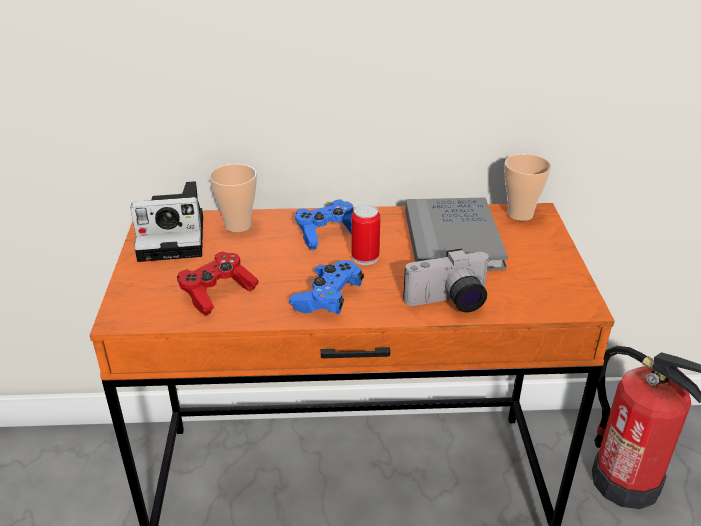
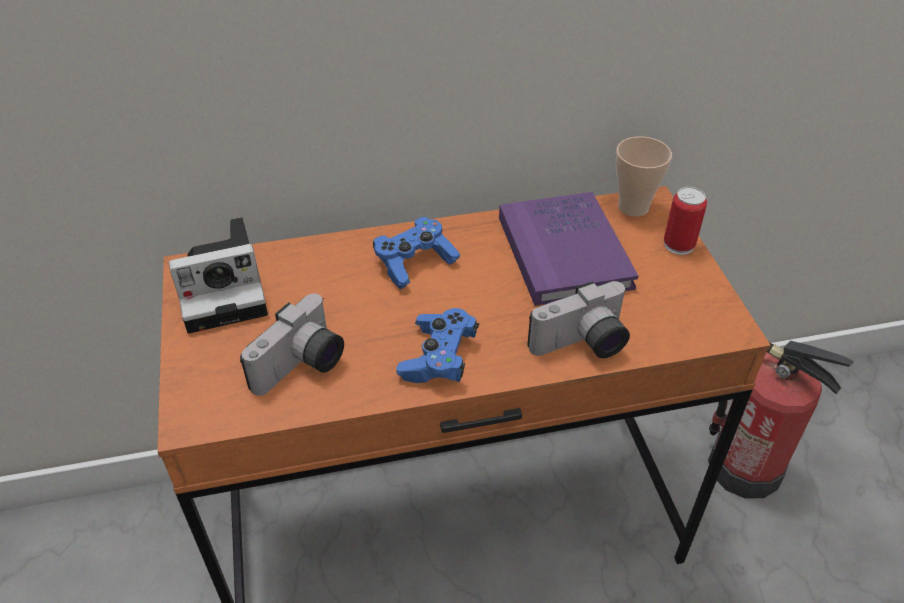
camera: 10 degrees left, 10 degrees up
(217, 293) = (302, 367): red game controller -> camera
(238, 225) = (300, 263): cup -> none
(365, 257) = (468, 292): can -> can (679, 245)
(452, 239) = (564, 252): grey book -> purple book

